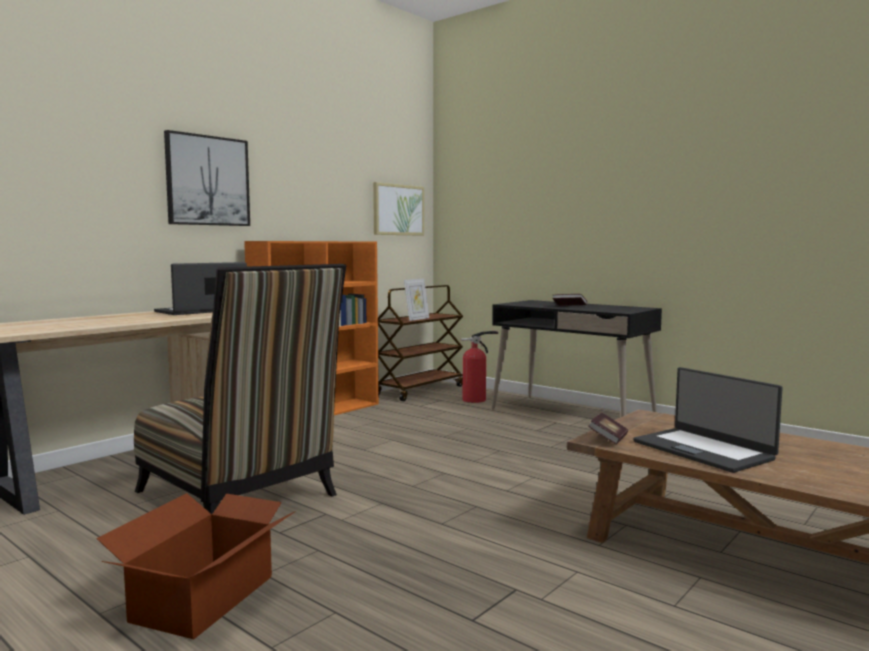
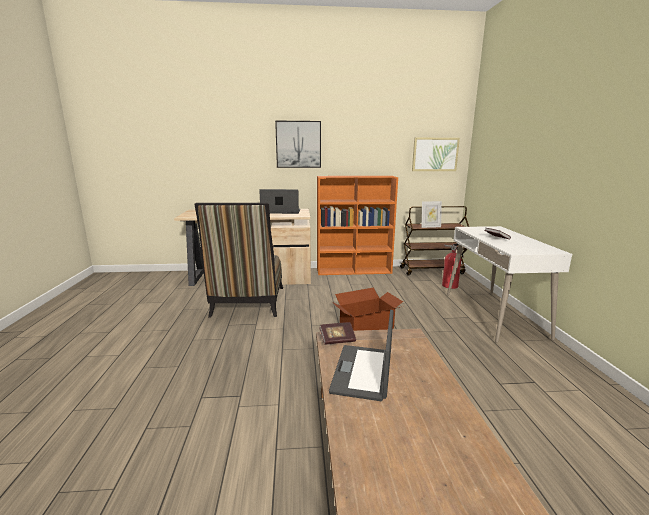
camera: 45 degrees right, 10 degrees up
(206, 598) = (165, 340): cardboard box -> cardboard box (367, 327)
(572, 414) = (494, 315): black desk -> white desk

